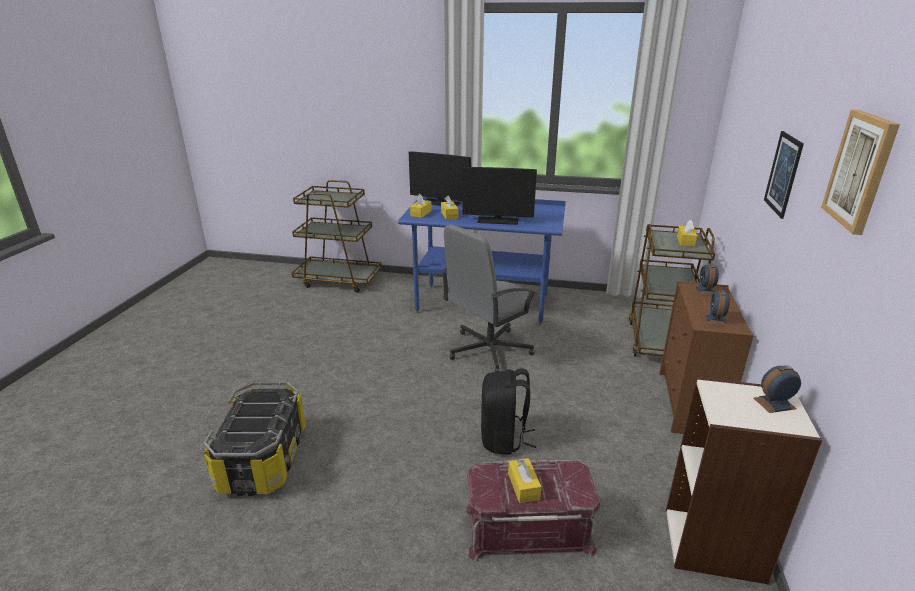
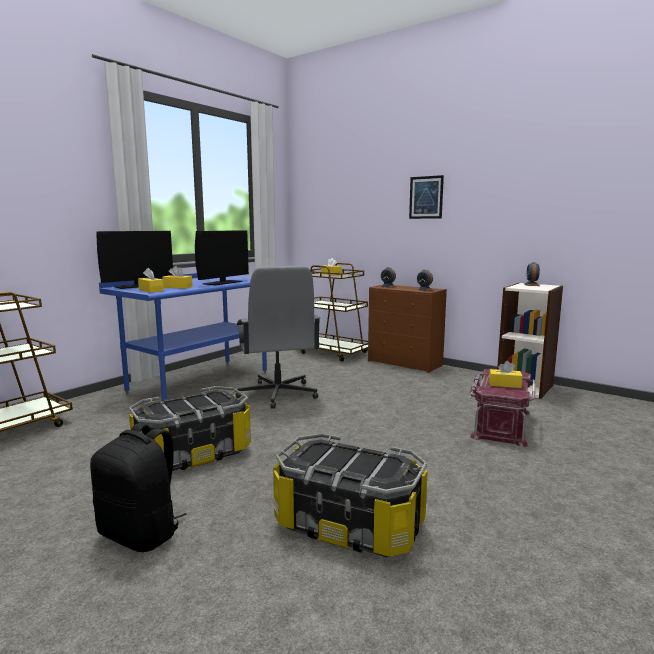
camera: 65 degrees left, 15 degrees down
(342, 355) = (193, 454): none -> storage box
(504, 439) = (402, 412): black backpack -> black backpack (141, 534)
(860, 170) = (515, 167): picture -> none

